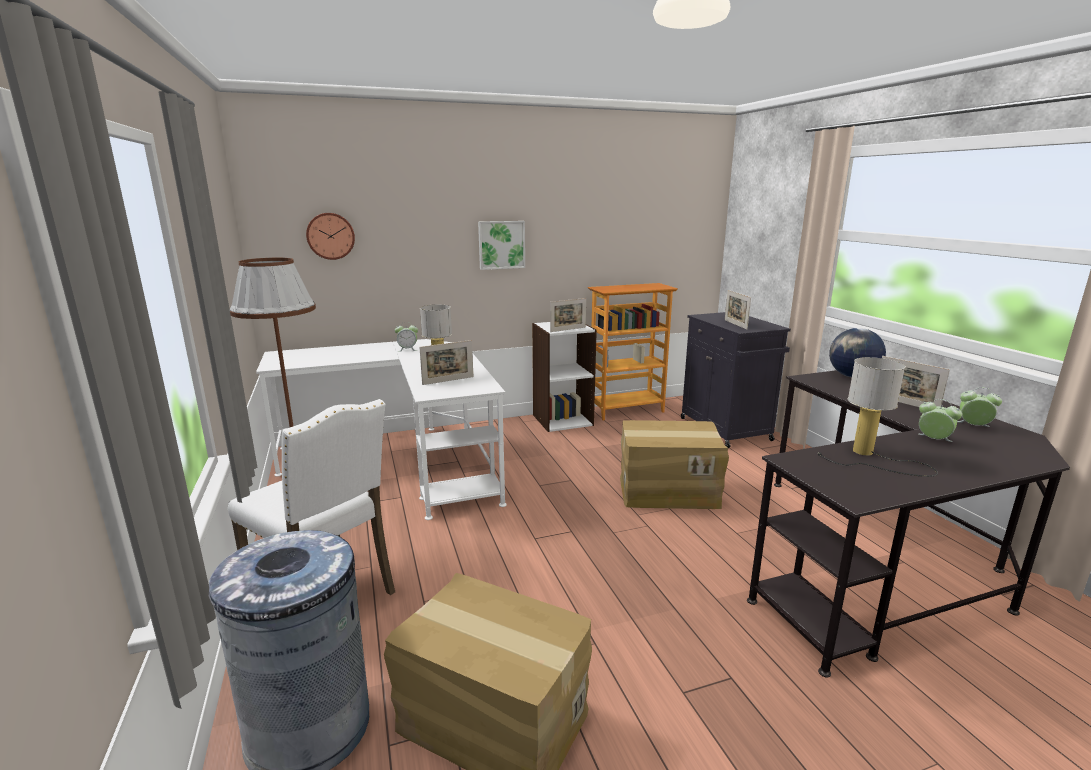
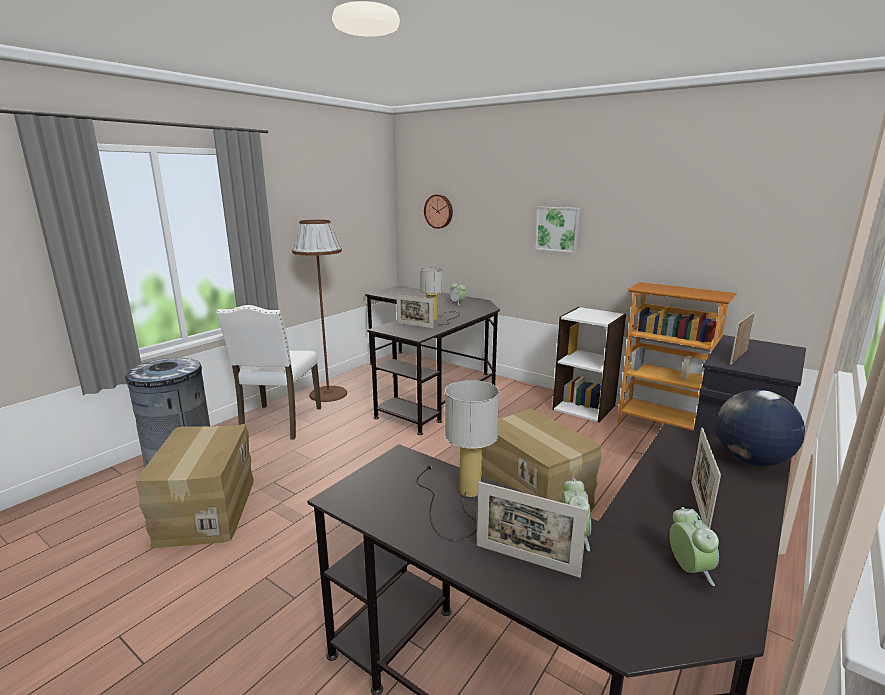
camera: 55 degrees right, 0 degrees up
(403, 461) = (431, 384): white desk -> black desk
(568, 329) = (585, 318): picture frame -> picture frame (526, 560)

